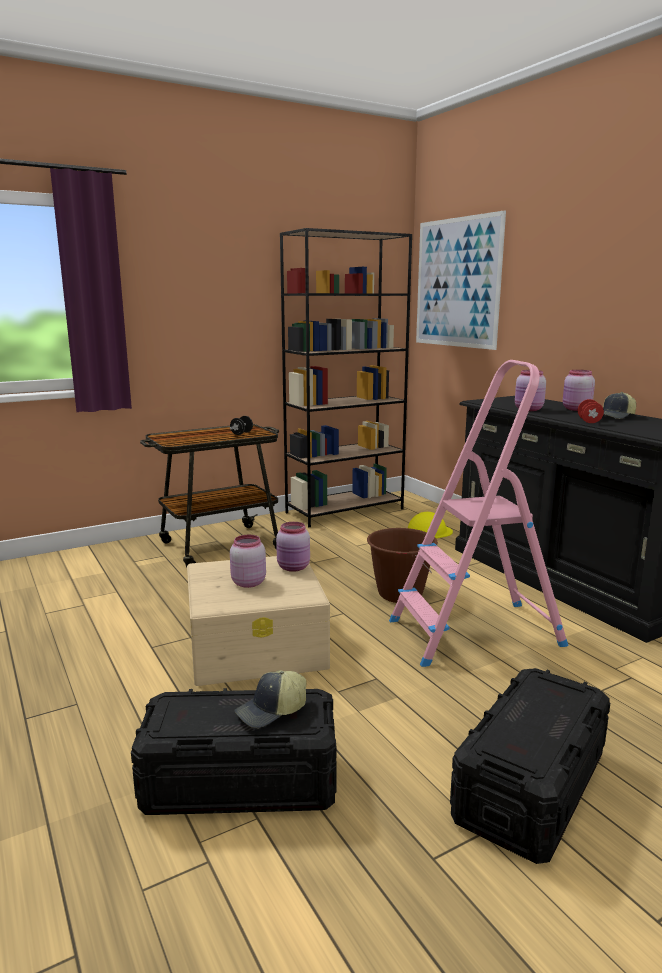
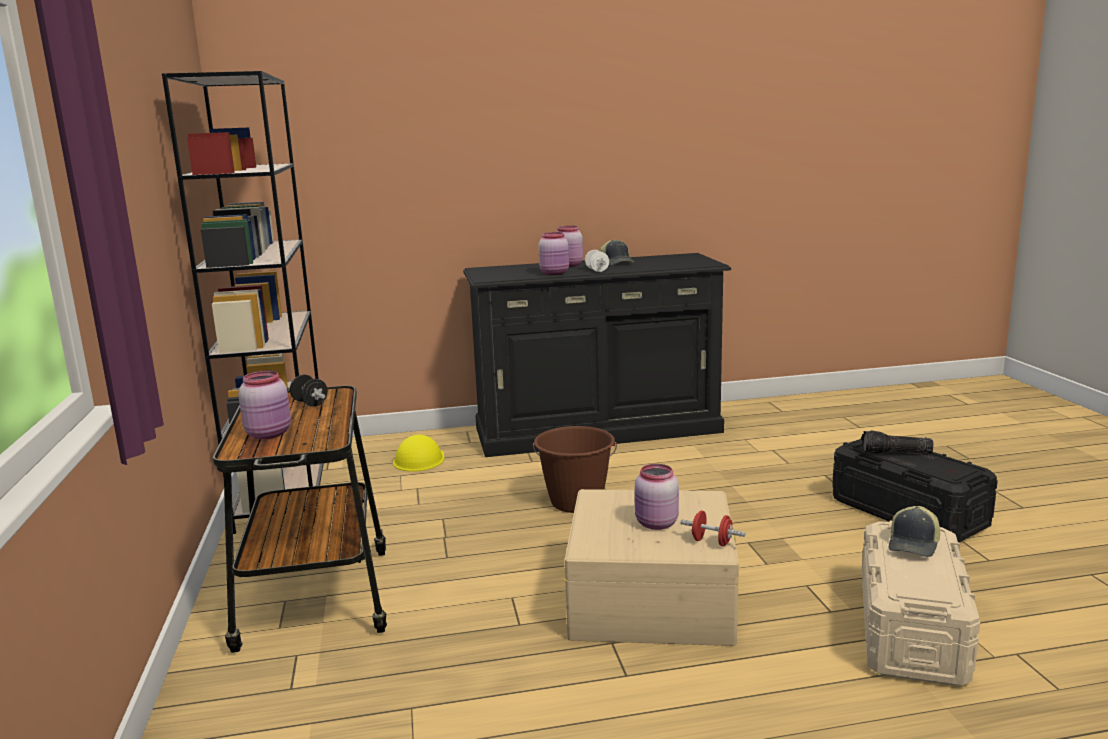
camera: 70 degrees left, 0 degrees up
(241, 782) = (911, 629): black storage box -> beige storage box
(272, 711) = (914, 544): cap -> cap turned 45 degrees clockwise
(294, 567) = (624, 496): pink jar -> pink jar (270, 434)
(457, 283) = (320, 146): picture -> none
(473, 633) = (679, 486): pink step ladder -> none
(541, 705) = (895, 453): none -> flashlight
(563, 416) = (597, 270): none -> white dumbbell
(589, 421) = (630, 268): red dumbbell -> red dumbbell (711, 542)

